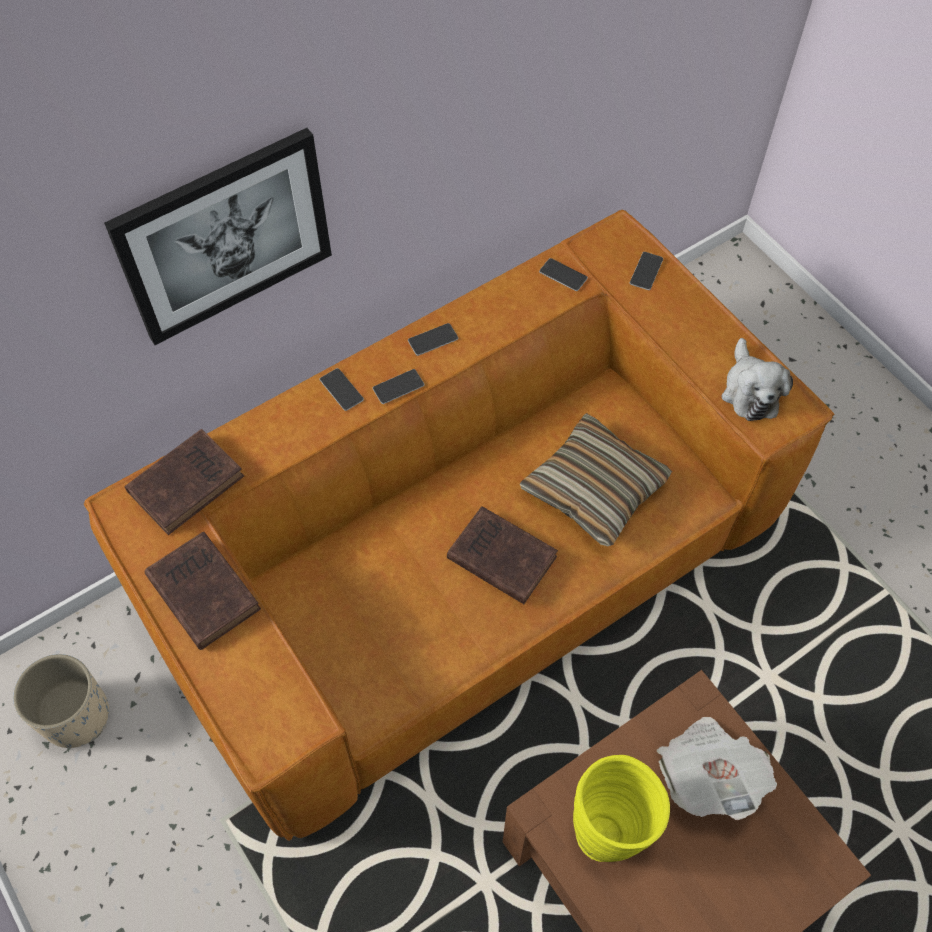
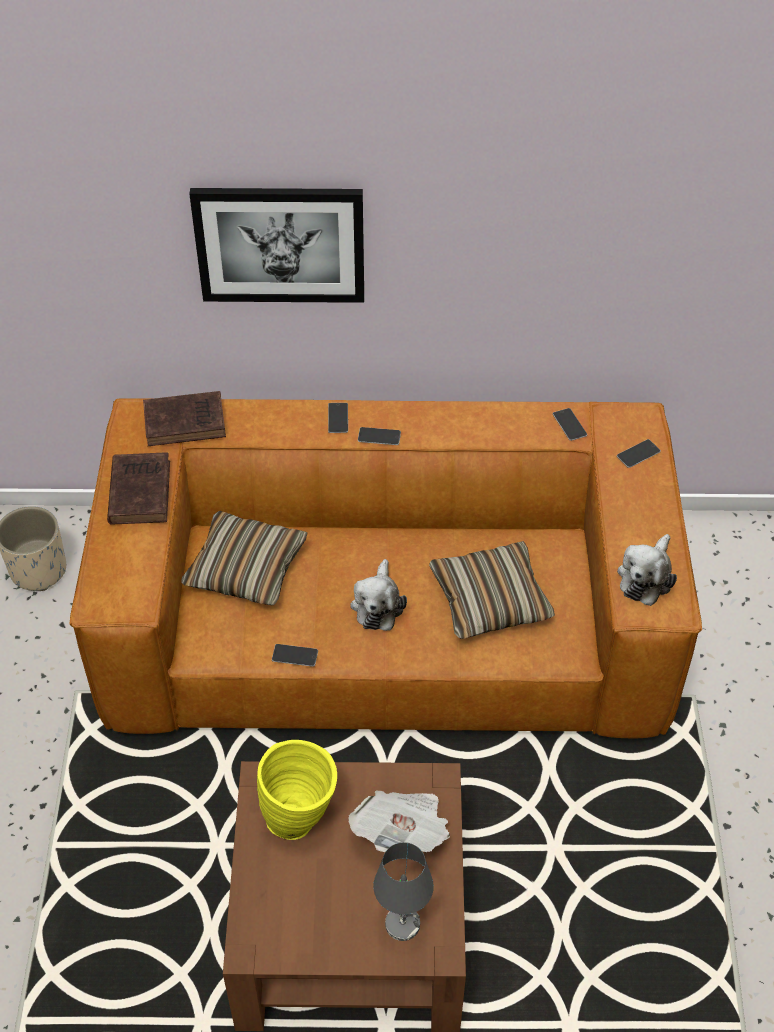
camera: 35 degrees right, 10 degrees down
(343, 598) = (246, 568): none -> pillow
(433, 339) = (431, 419): phone -> phone (295, 655)
(499, 556) = (378, 604): brown book -> plush toy
(782, 864) = (404, 924): none -> grey table lamp

